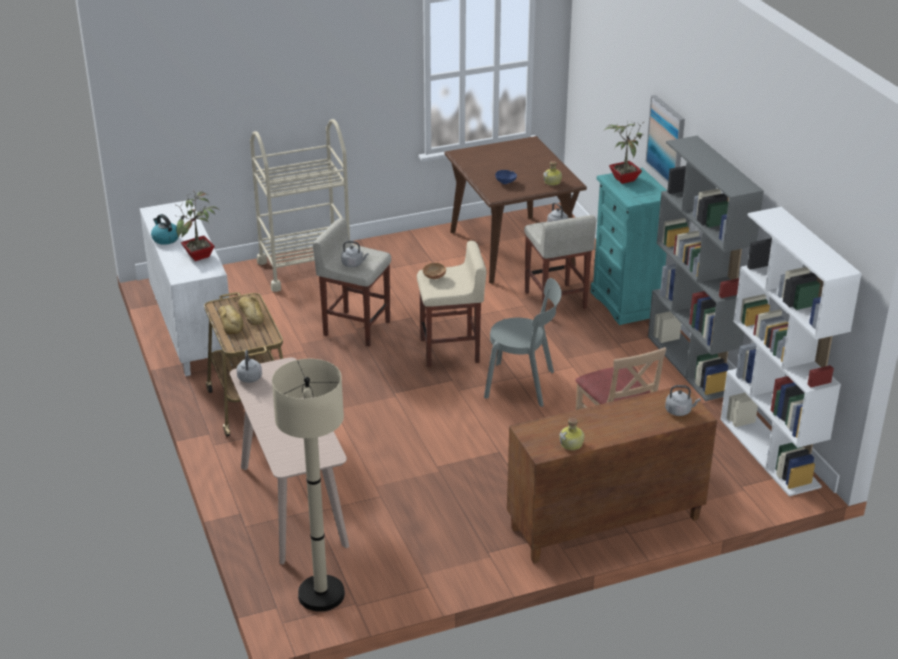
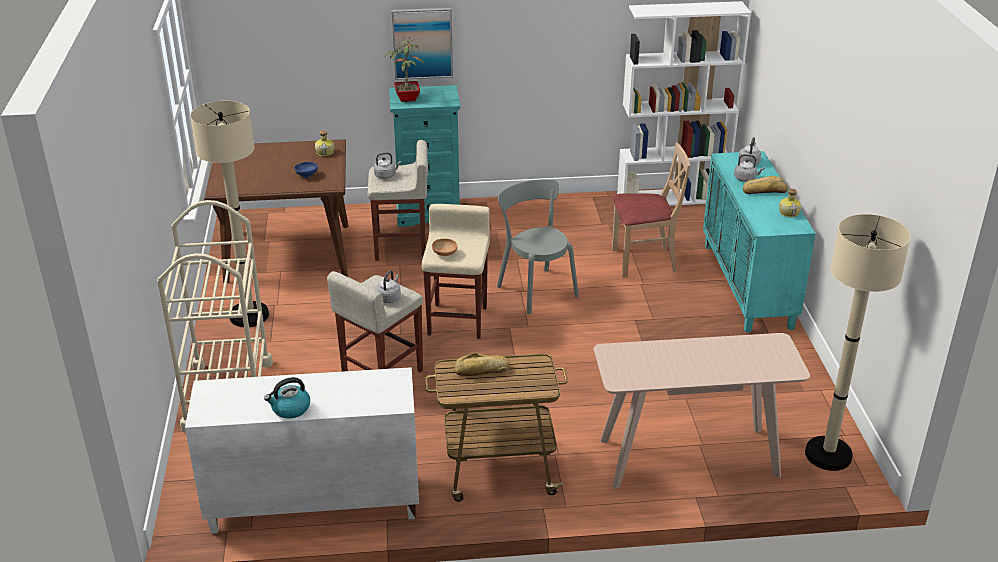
camera: 75 degrees left, 0 degrees up
(199, 256) = (355, 384): potted plant -> none
(231, 323) = (494, 387): bread -> bread (764, 190)
(249, 379) = (629, 378): grey kettle -> grey kettle (746, 179)
(410, 253) = (249, 316): none -> beige floor lamp
(523, 385) = (535, 289): grey chair -> grey chair turned 60 degrees counterclockwise
(604, 524) = (748, 286): brown cabinet -> turquoise cabinet
(691, 364) = (540, 203): grey bookcase -> none

